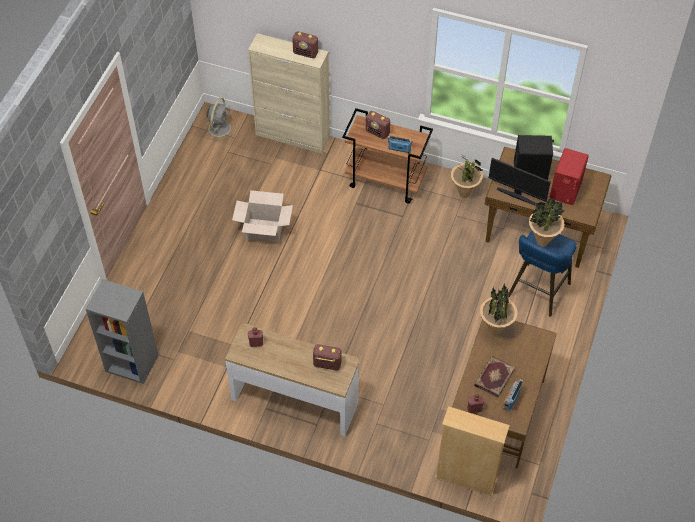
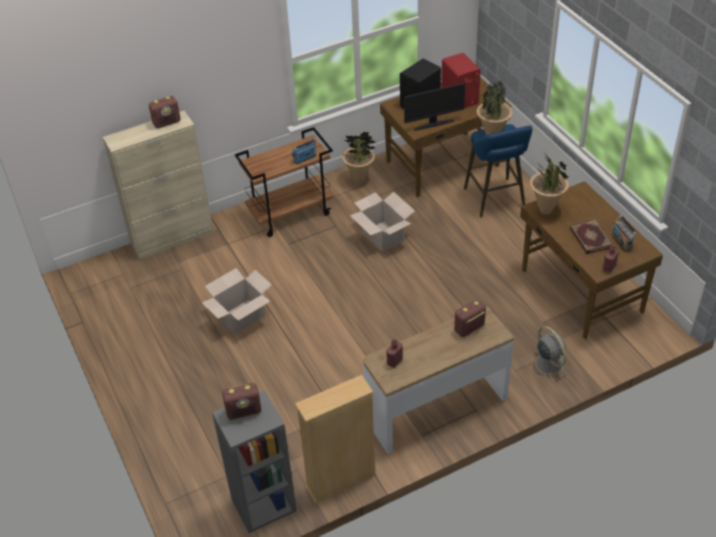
camera: 45 degrees left, 10 degrees down
(220, 127) = (98, 276): grey fan -> grey fan (548, 363)
(377, 132) = (272, 160): radio -> radio (244, 411)
(422, 252) = (383, 236): none -> cardboard box
(466, 479) = (624, 349): beige bookcase -> beige bookcase (341, 481)

